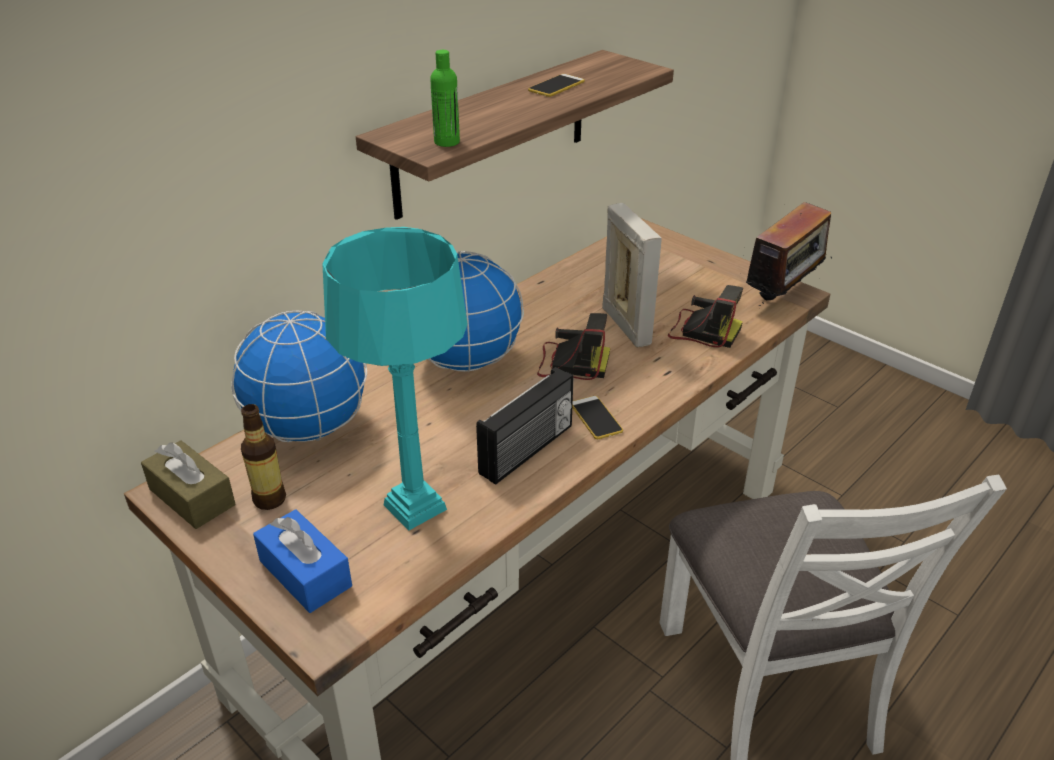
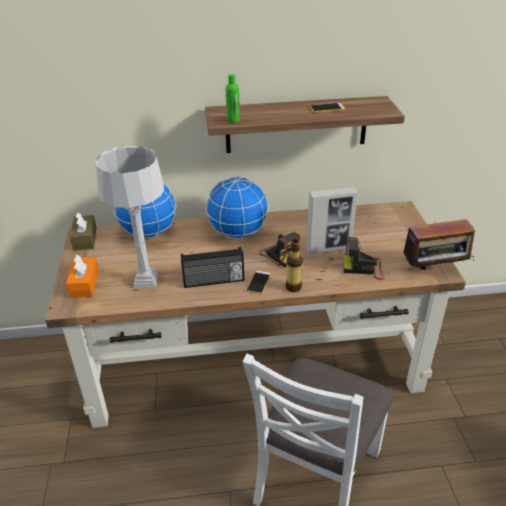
camera: 40 degrees right, 0 degrees up
(269, 499) = (105, 252): bottle -> bottle (293, 287)
(305, 573) = (84, 284): blue tissue box -> orange tissue box
(414, 506) = (146, 280): turquoise table lamp -> grey table lamp
(626, 326) = (328, 249): picture frame -> picture frame turned 60 degrees clockwise
(702, 331) = (363, 268): camera -> camera turned 120 degrees clockwise

